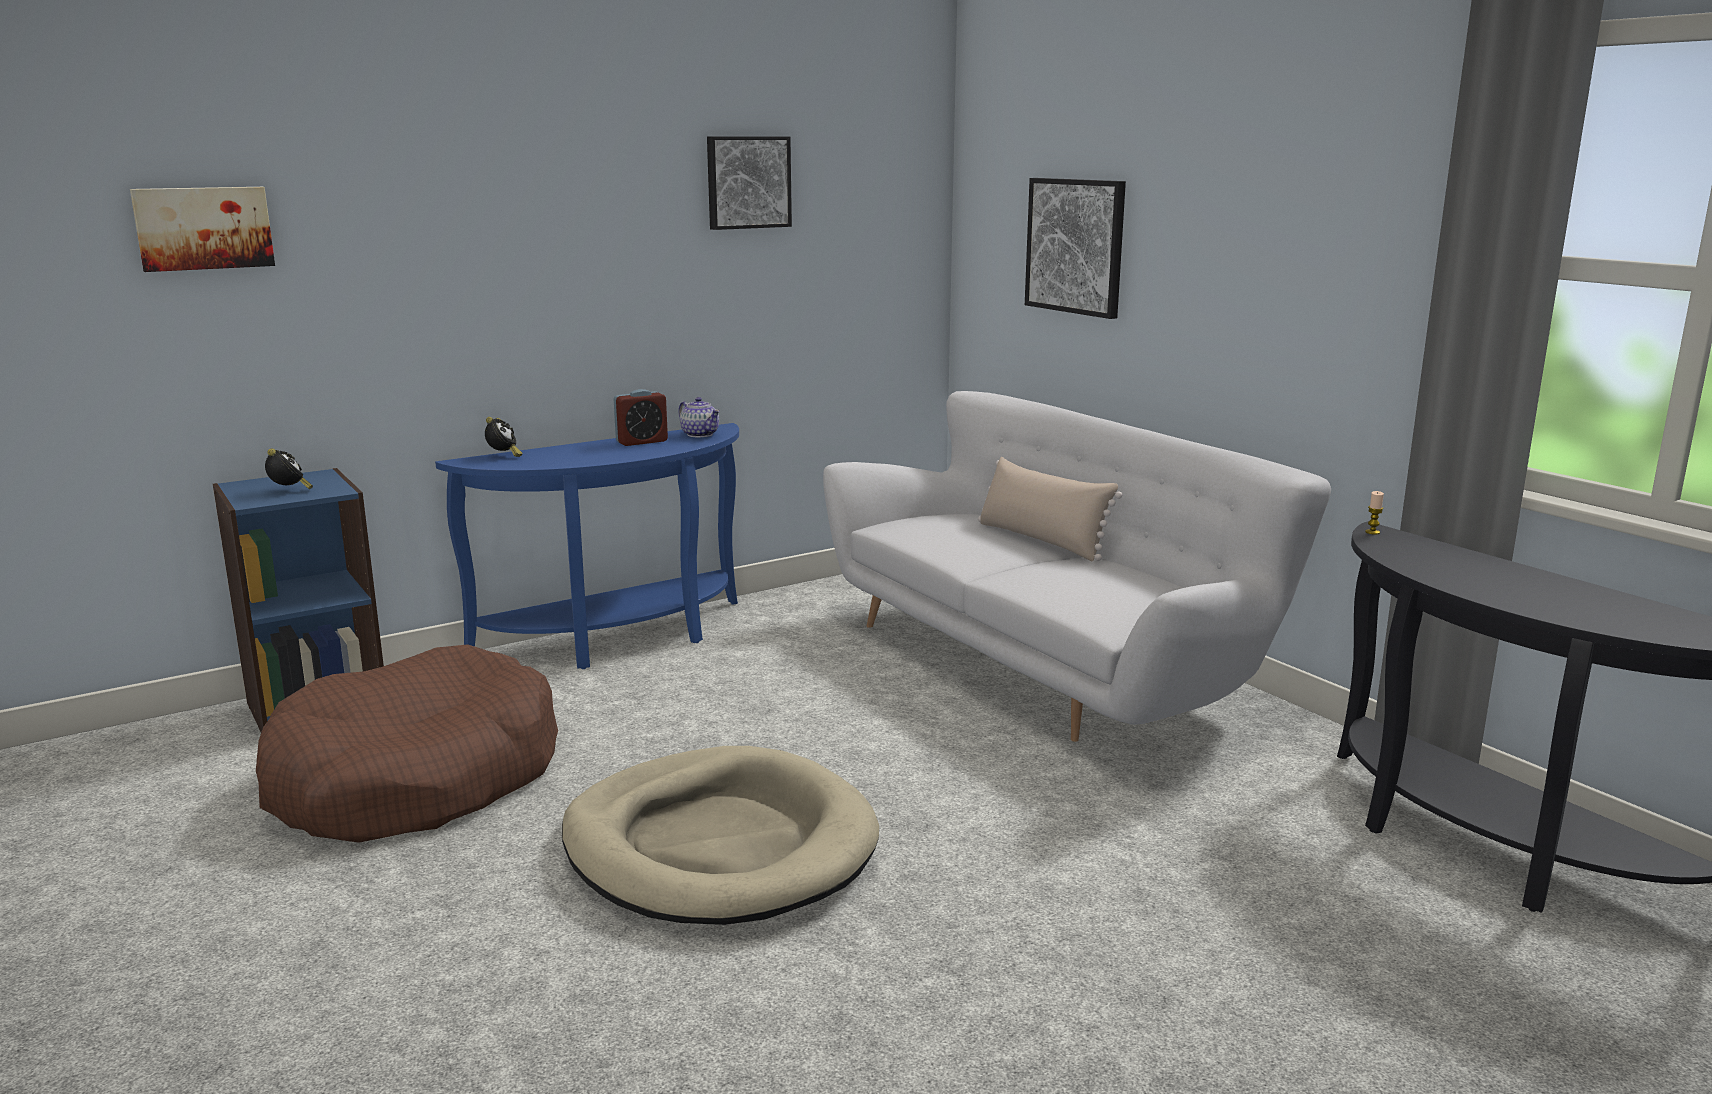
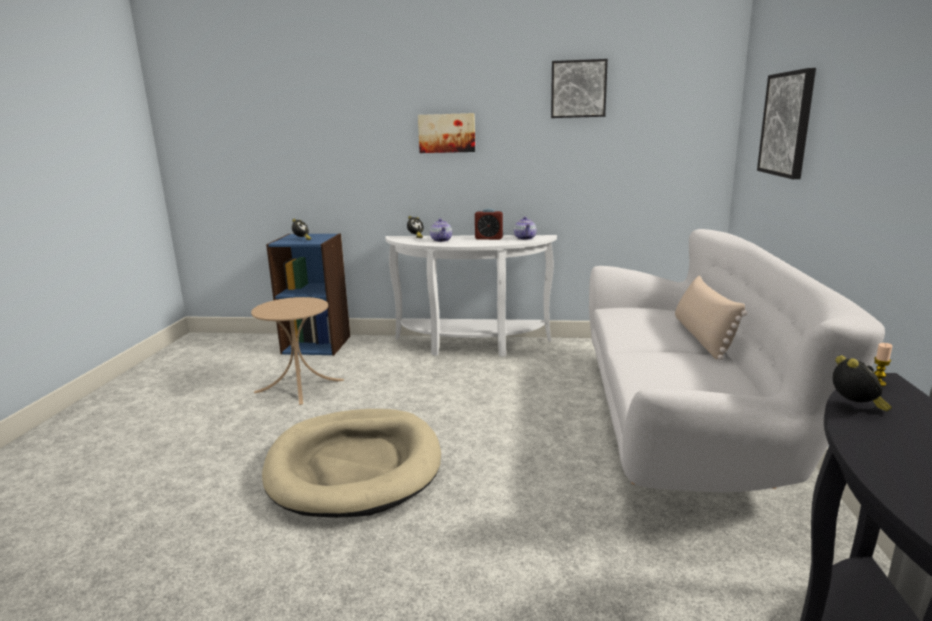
camera: 40 degrees right, 0 degrees up
(203, 228) = (290, 115): picture -> picture (447, 133)
(415, 779) = (300, 386): brown dog bed -> beige side table
(568, 455) = (441, 240): none -> teapot
(621, 641) = (470, 346): blue console table -> white console table
(1392, 555) = (855, 407): none -> alarm clock

